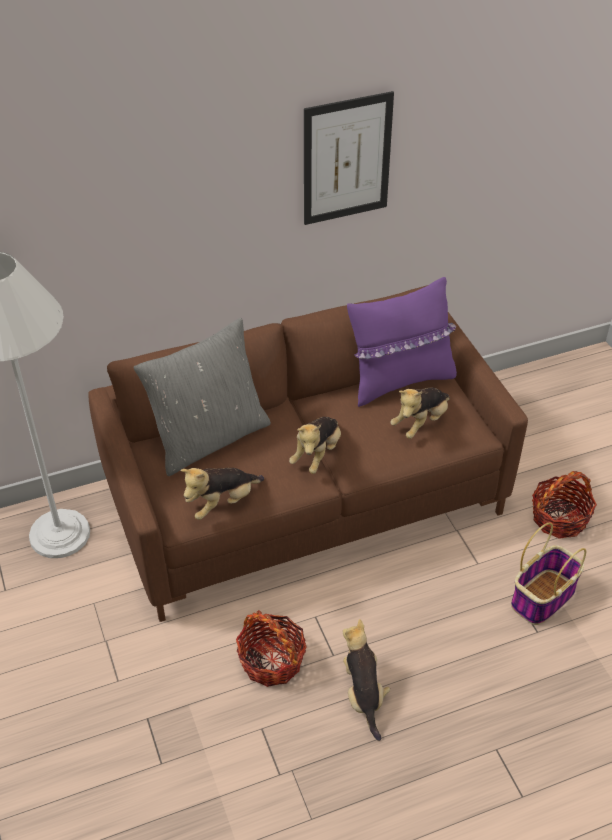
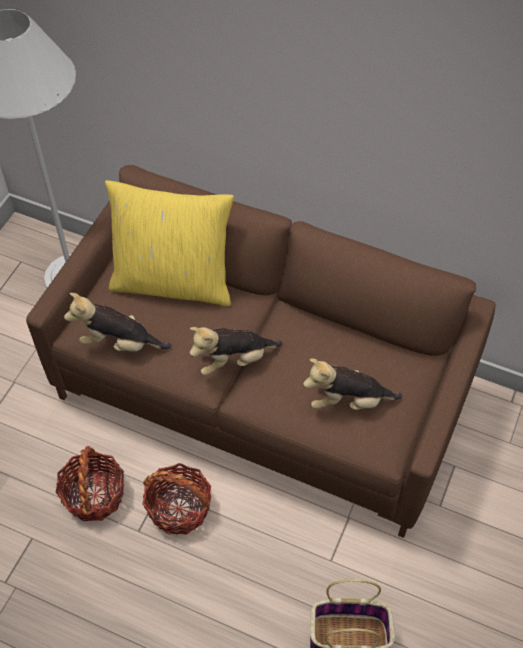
camera: 45 degrees right, 10 degrees up
(209, 438) = (173, 282): grey pillow -> yellow pillow
(346, 159) = (412, 101): picture -> none
(363, 694) = (123, 580): plush toy -> none
(400, 381) = (379, 349): purple pillow -> none
(559, 518) = (449, 585): basket -> basket (179, 508)

